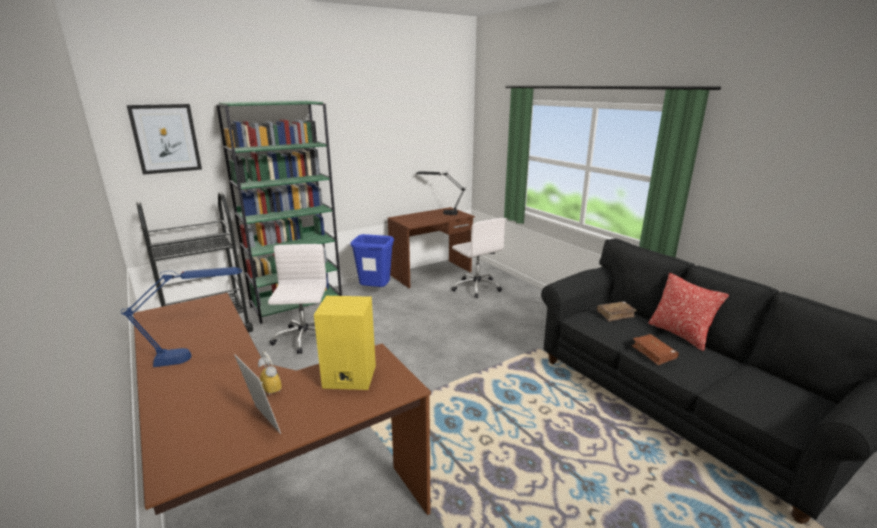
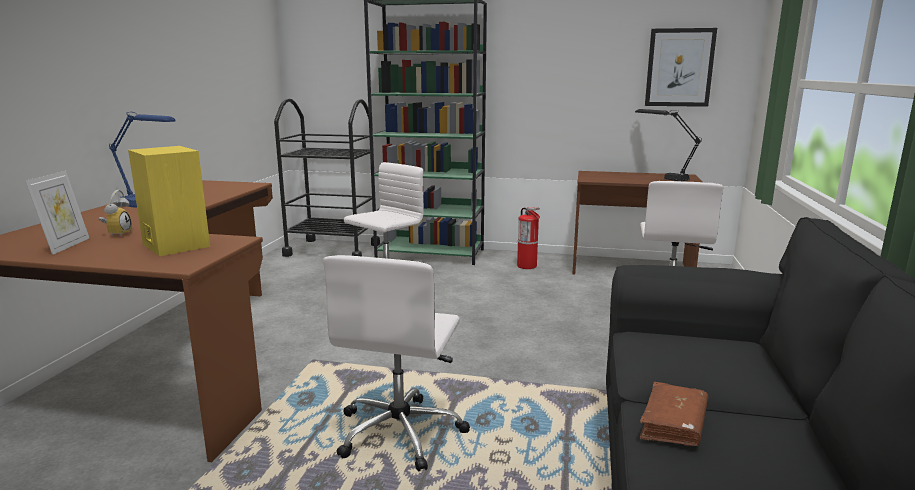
camera: 45 degrees right, 5 degrees down
(166, 138) = (334, 41): picture -> picture (679, 67)
(375, 291) = (527, 266): blue trash can -> fire extinguisher
(487, 427) = (401, 432): none -> white office chair
(615, 315) = (719, 355): brown book -> none
(679, 334) = (807, 431): pillow -> none

